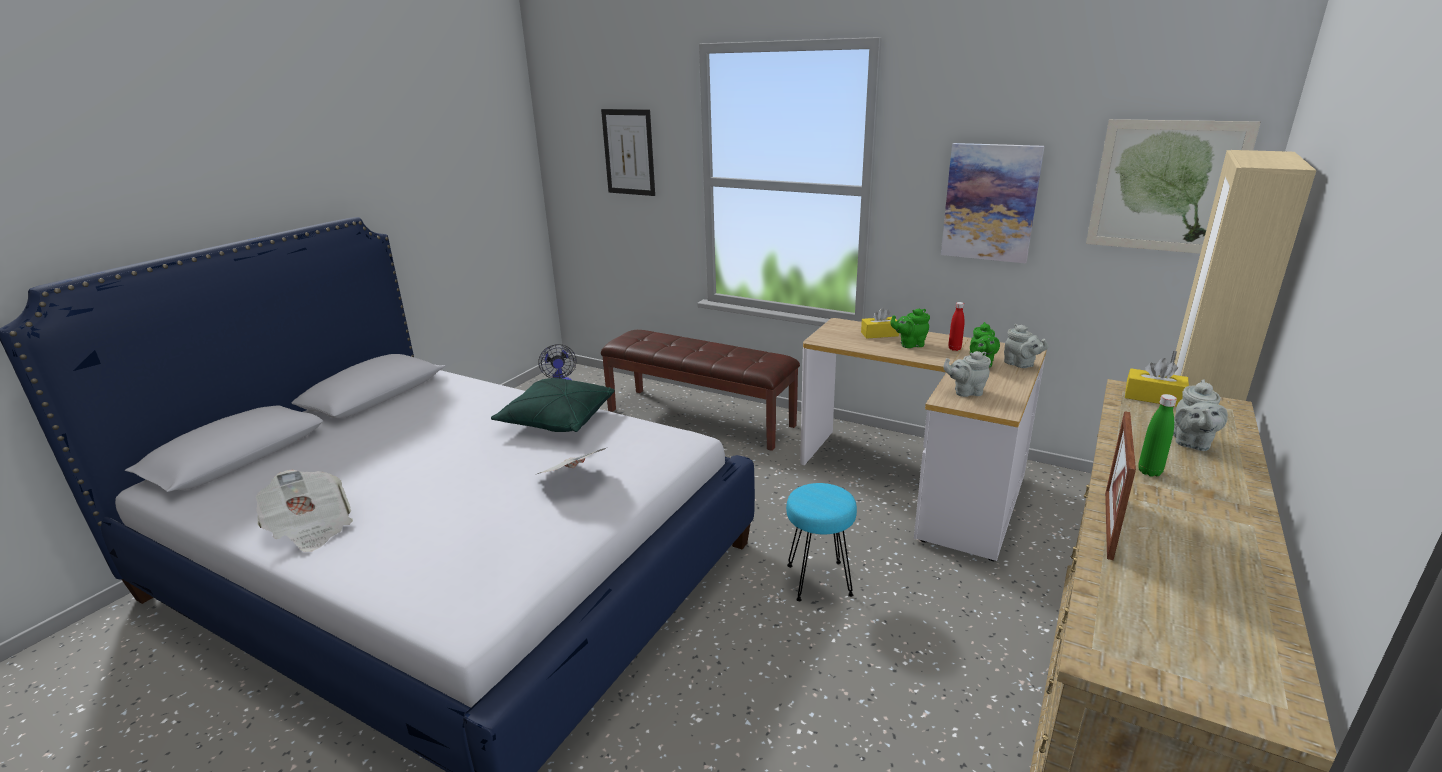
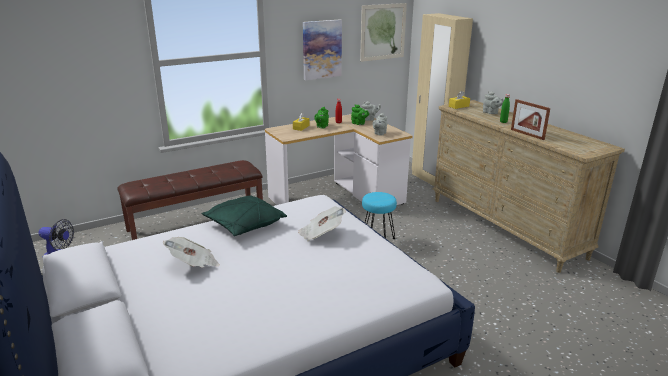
camera: 60 degrees left, 0 degrees up
(310, 528) = (278, 324): newspaper -> newspaper (194, 264)
(628, 152) = (81, 52): picture -> none

